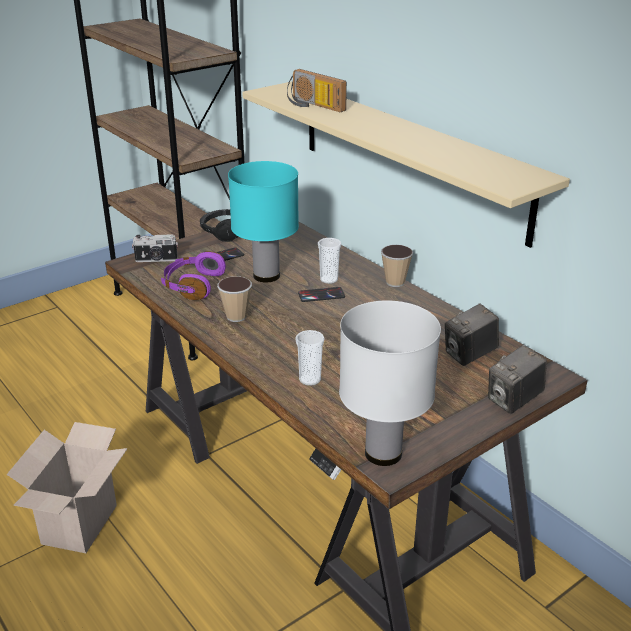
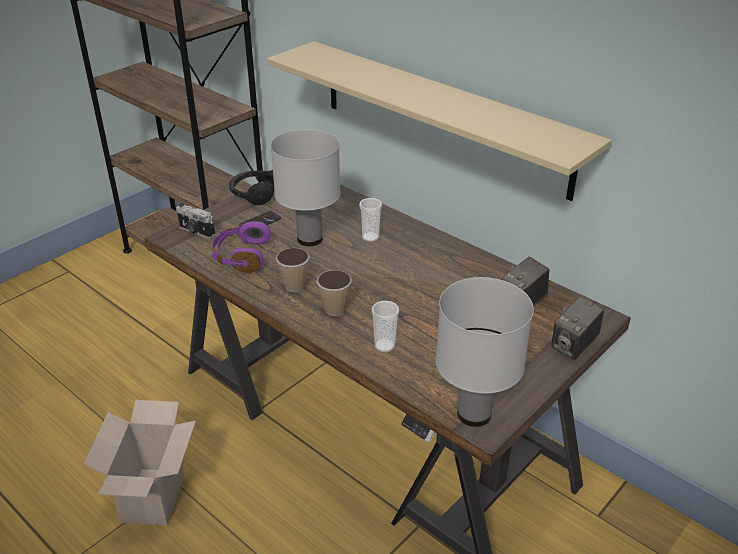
camera: 10 degrees left, 5 degrees up
(156, 260) = (196, 231): camera -> camera turned 45 degrees clockwise
(267, 275) = (310, 238): turquoise table lamp -> white table lamp
(313, 105) = (343, 71): radio -> none
(321, 295) = (368, 254): phone -> none
(395, 282) = (433, 234): cup -> cup (335, 309)

